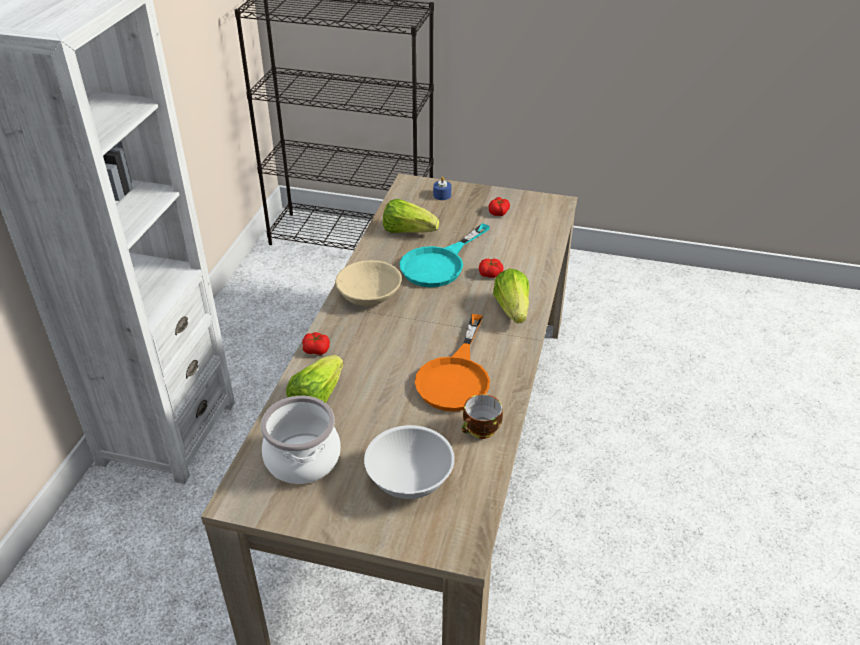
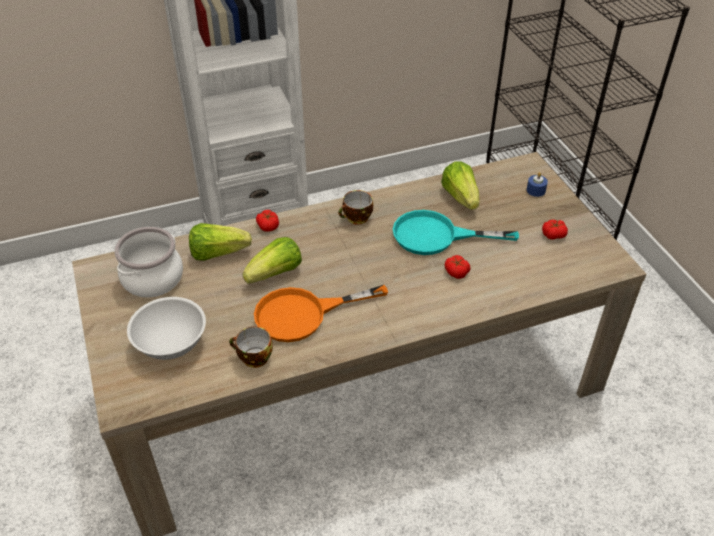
camera: 55 degrees right, 5 degrees up
(369, 294) = (356, 218): beige bowl -> cup
(512, 309) = (421, 308): lettuce -> lettuce (276, 273)

